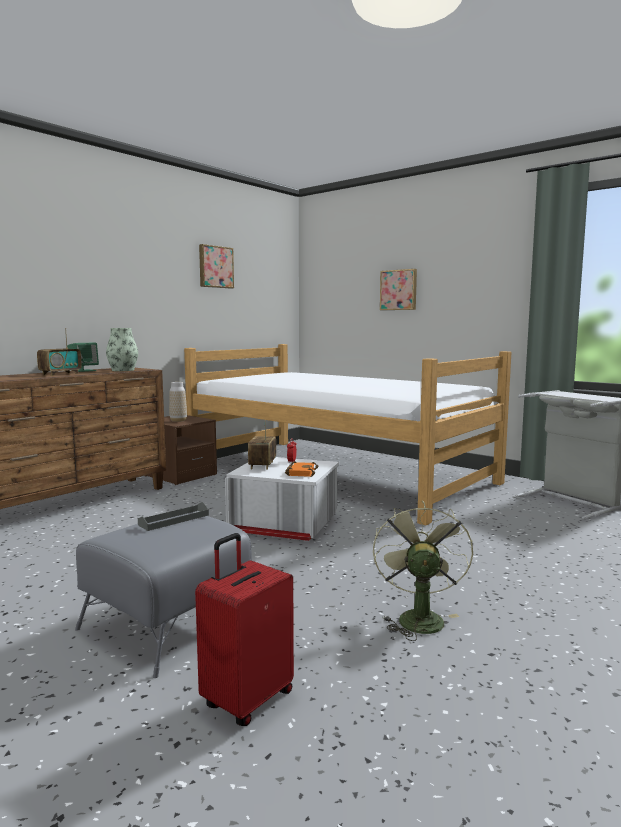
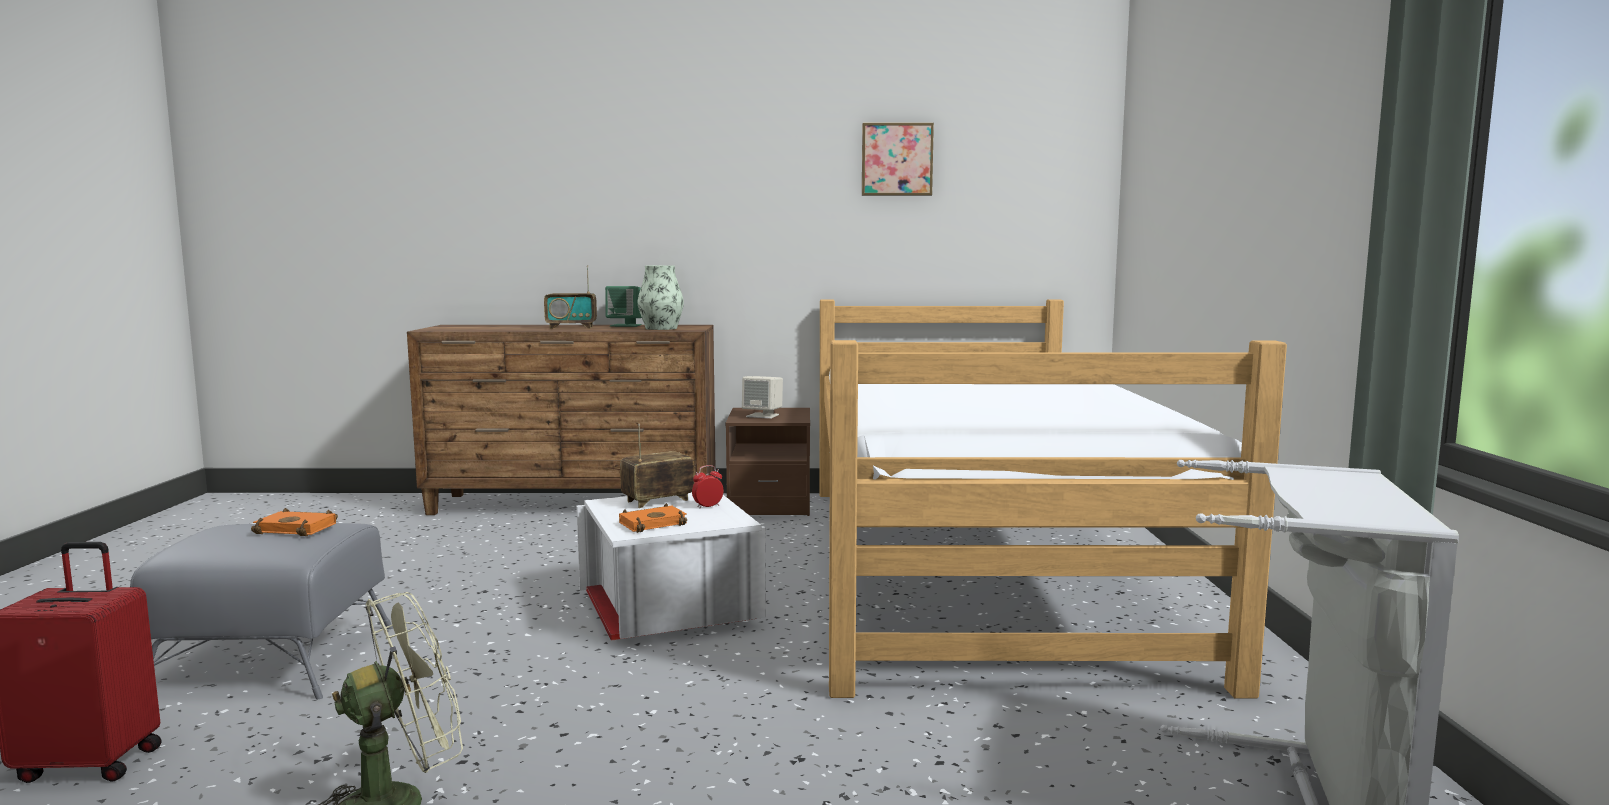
camera: 50 degrees right, 0 degrees up
(174, 520) = (299, 528): grey tray -> orange book
(178, 420) = (763, 415): vase -> beige speaker
(399, 290) = (1217, 182): picture -> none

